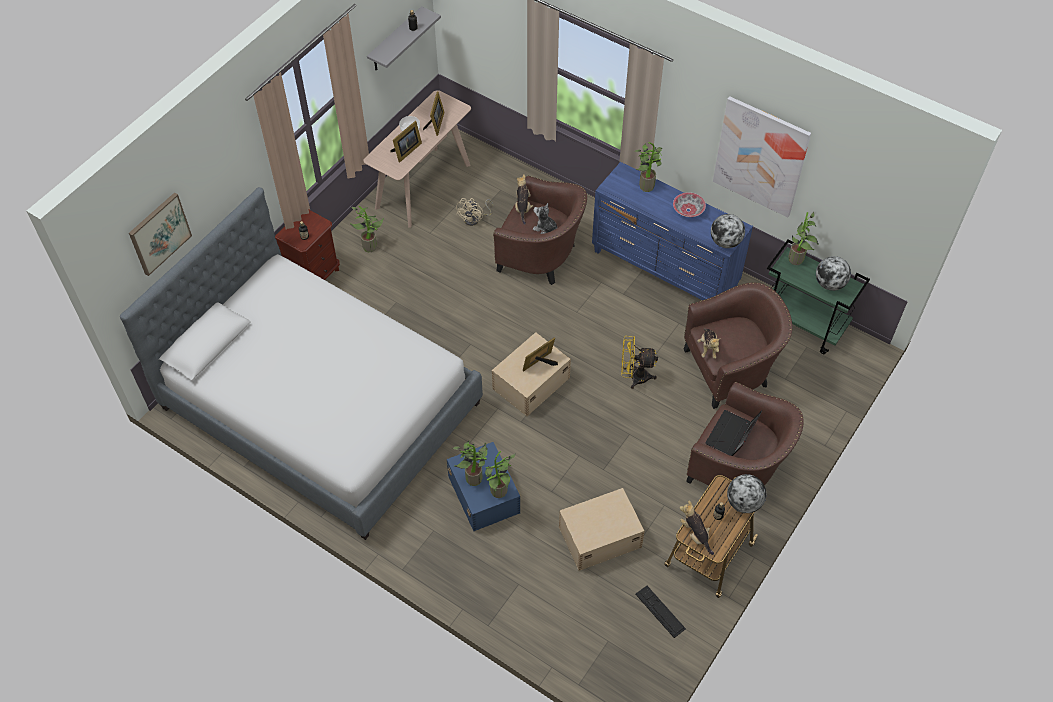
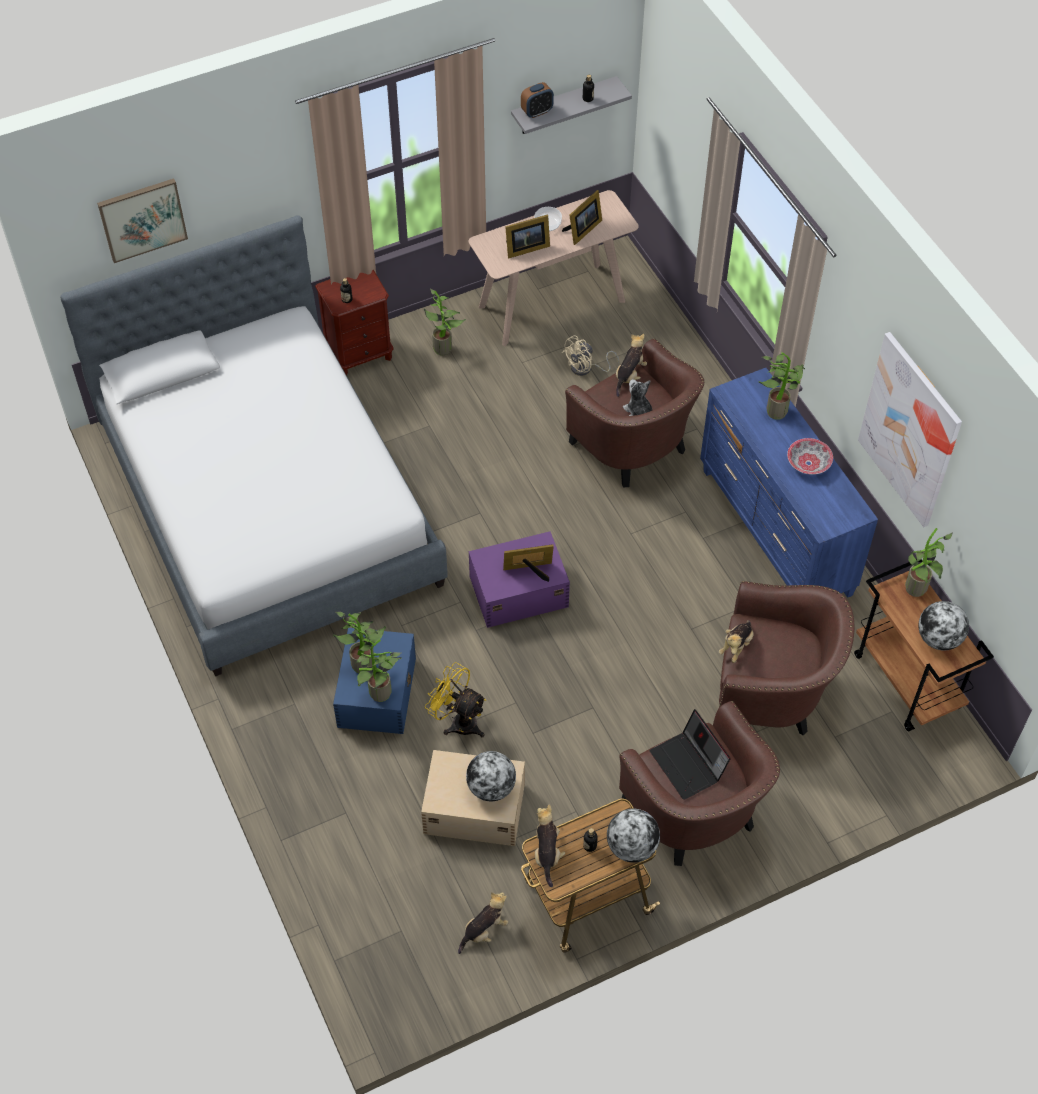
camera: 30 degrees right, 0 degrees up
(385, 50) = (537, 112): none -> alarm clock
(530, 383) = (517, 591): beige storage box -> purple storage box
(634, 377) = (647, 643): yellow fan -> yellow fan (458, 721)
(660, 611) = (484, 930): keyboard -> plush toy
(725, 242) = (827, 523): globe -> globe (491, 787)
(731, 436) = (689, 765): laptop -> laptop turned 90 degrees counterclockwise
(803, 324) = (908, 681): green cart -> brown cart

